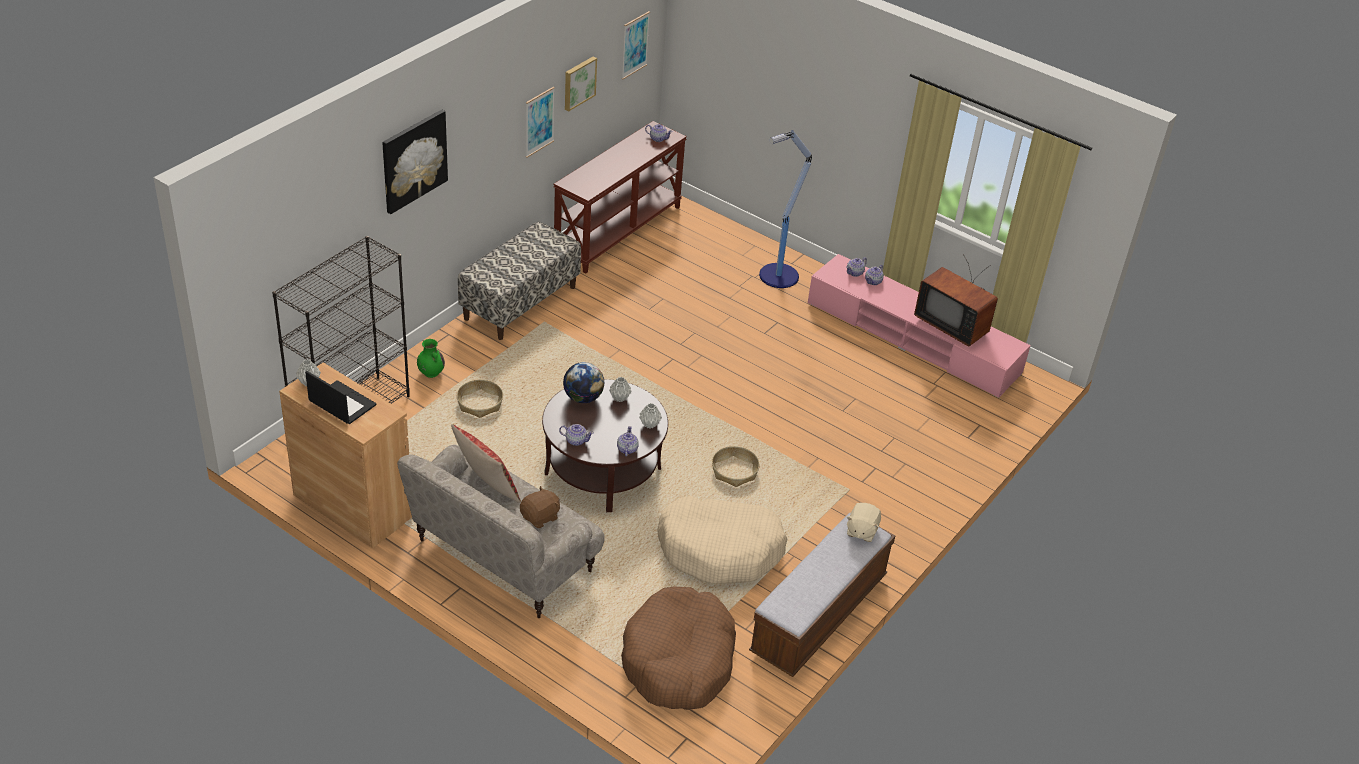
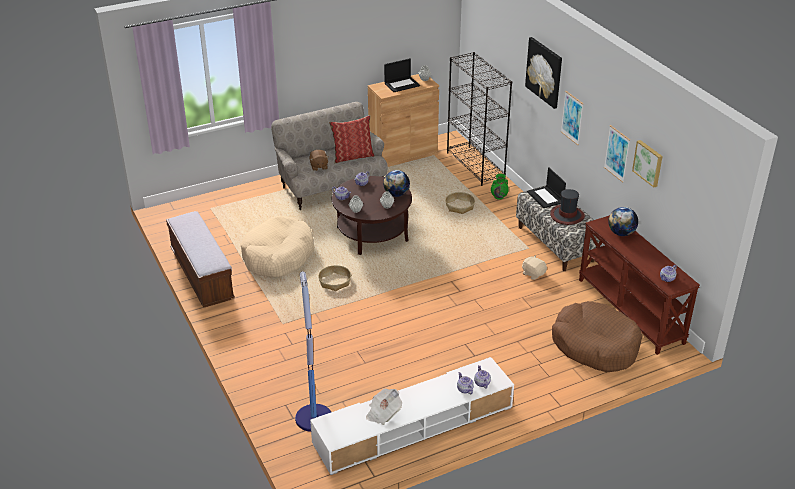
camera: 120 degrees right, 5 degrees down
(498, 272) = (545, 197): none -> laptop
(531, 248) = (567, 215): none -> hat
(593, 174) = (621, 233): none -> globe
(635, 45) = (698, 195): picture -> picture (572, 117)
(678, 660) = (218, 220): brown dog bed -> brown dog bed (595, 345)
(777, 276) = (534, 377): floor lamp -> floor lamp (313, 416)
(861, 531) = (211, 262): beige plush toy -> beige plush toy (533, 274)
(913, 339) = (413, 426): pink tv stand -> white tv stand
(953, 324) = (383, 413): television -> newspaper

